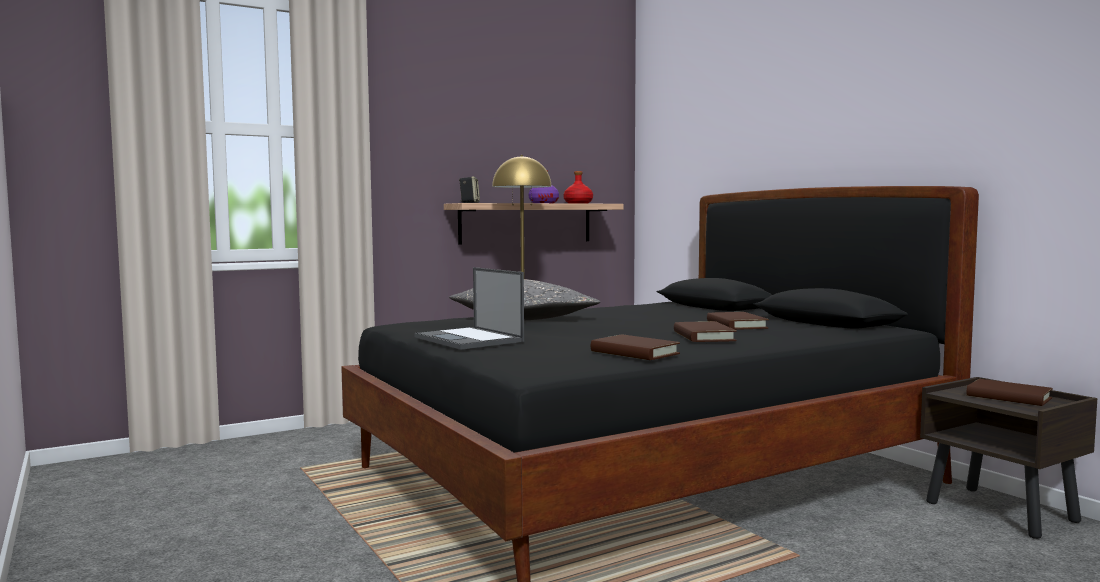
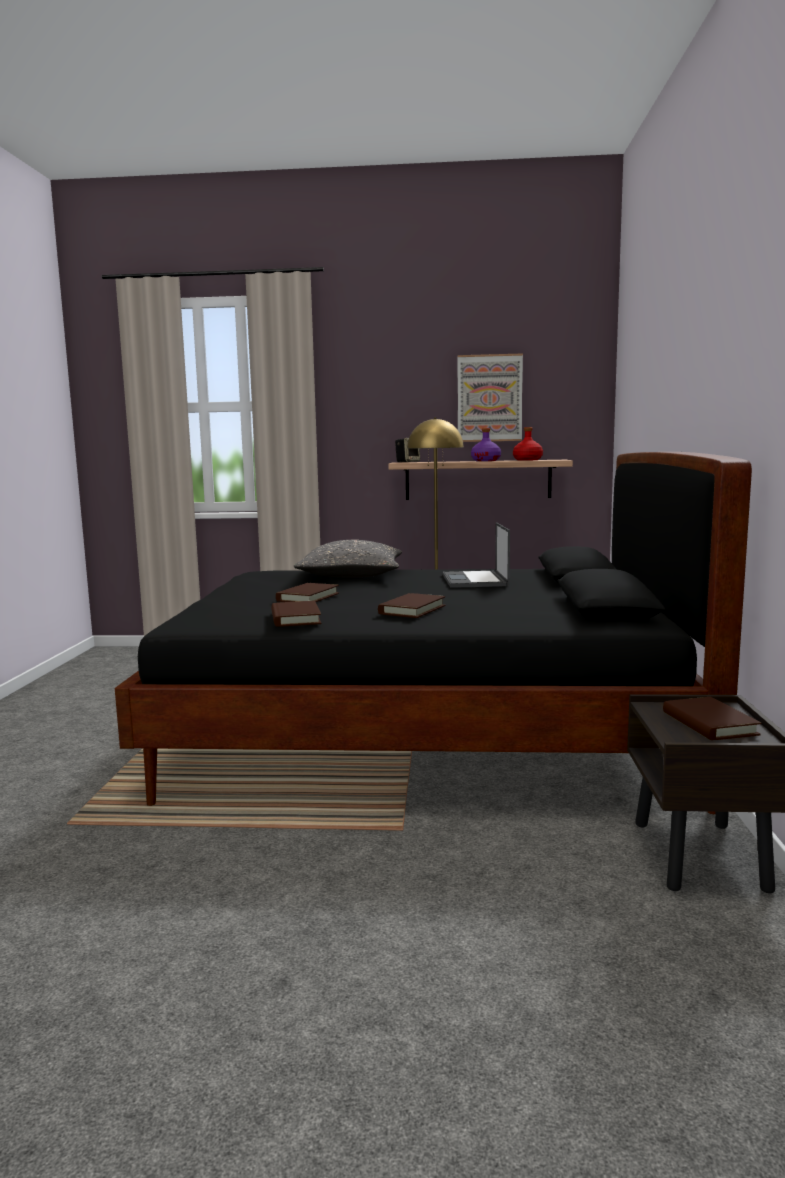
camera: 35 degrees right, 5 degrees up
(470, 339) = (242, 591): laptop -> laptop (475, 580)
(535, 141) = (489, 398): none -> picture
(736, 325) = (496, 601): brown book -> brown book (308, 597)

